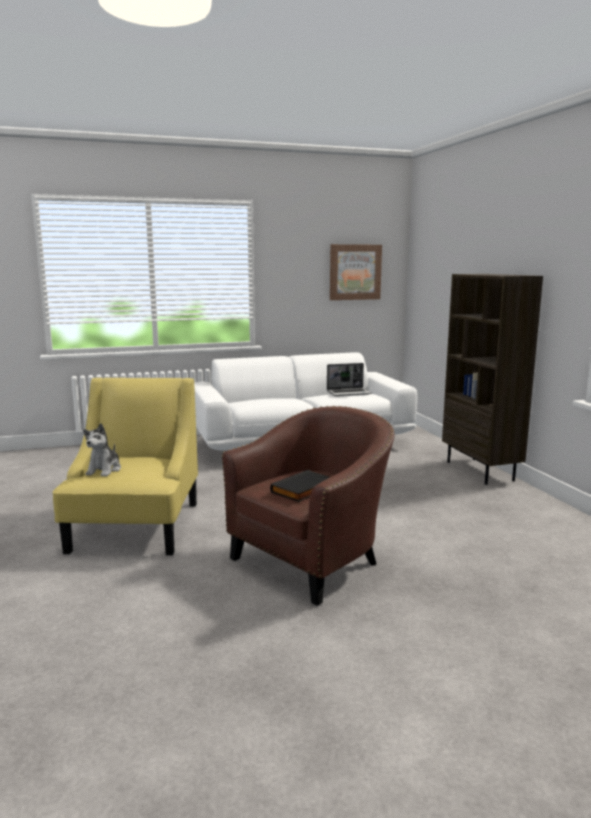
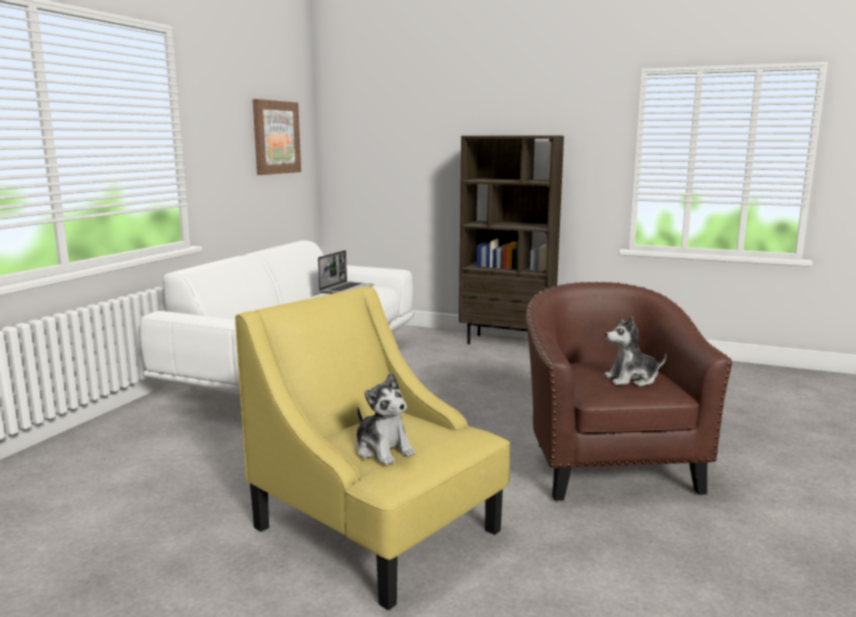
camera: 50 degrees left, 0 degrees up
(304, 490) = (631, 379): black book -> plush toy

